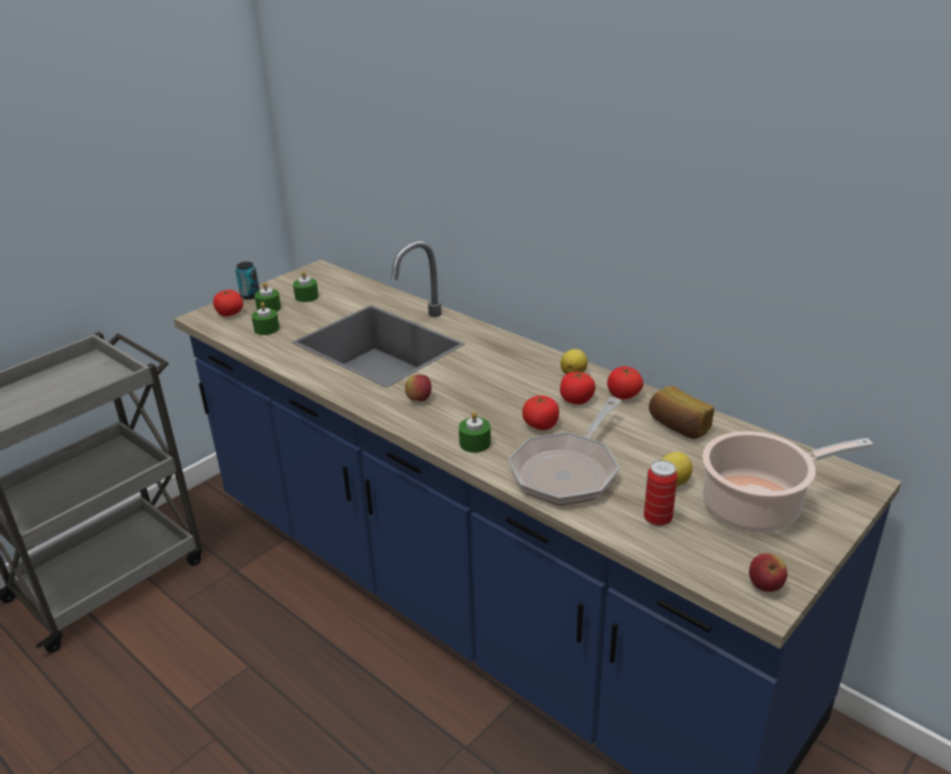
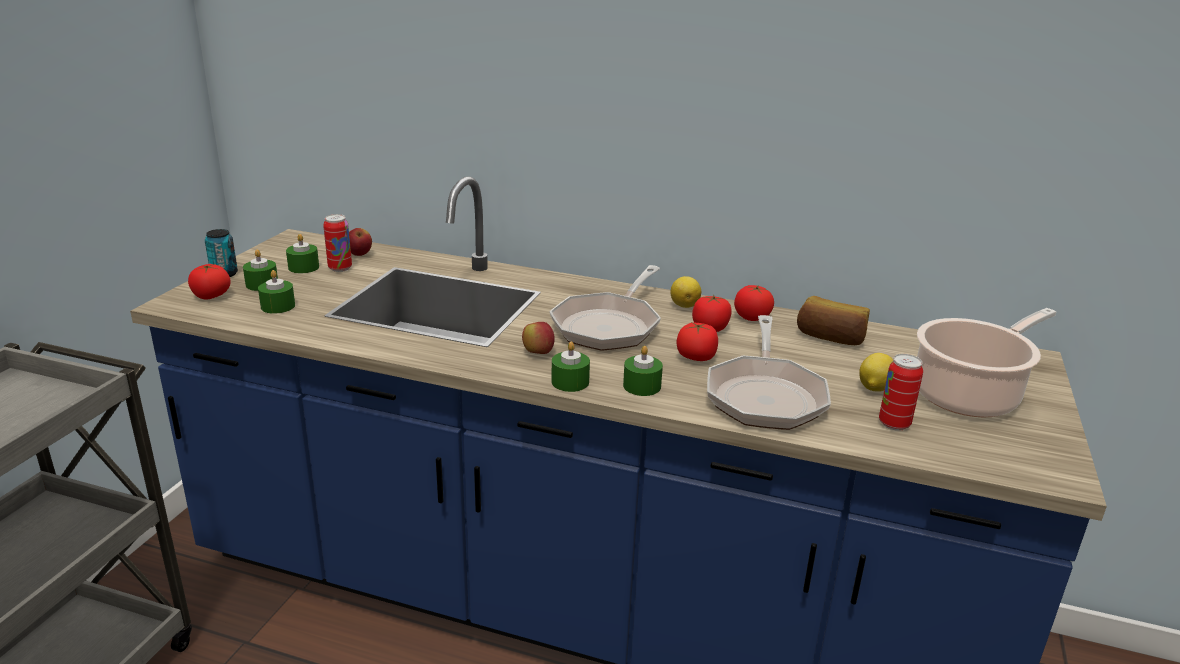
camera: 25 degrees left, 5 degrees down
(331, 301) = (340, 268): none -> can
(423, 429) = (570, 382): none -> green candle
(494, 383) = (609, 325): none -> frying pan
(765, 586) = (1047, 464): apple -> apple (360, 254)

